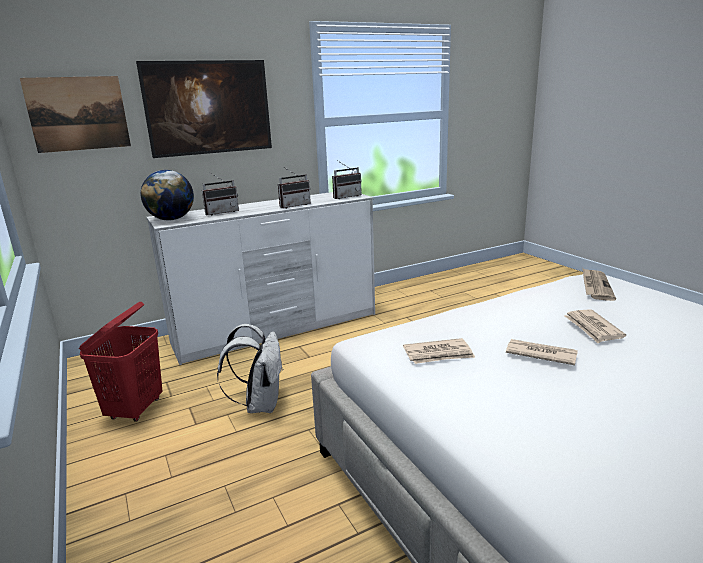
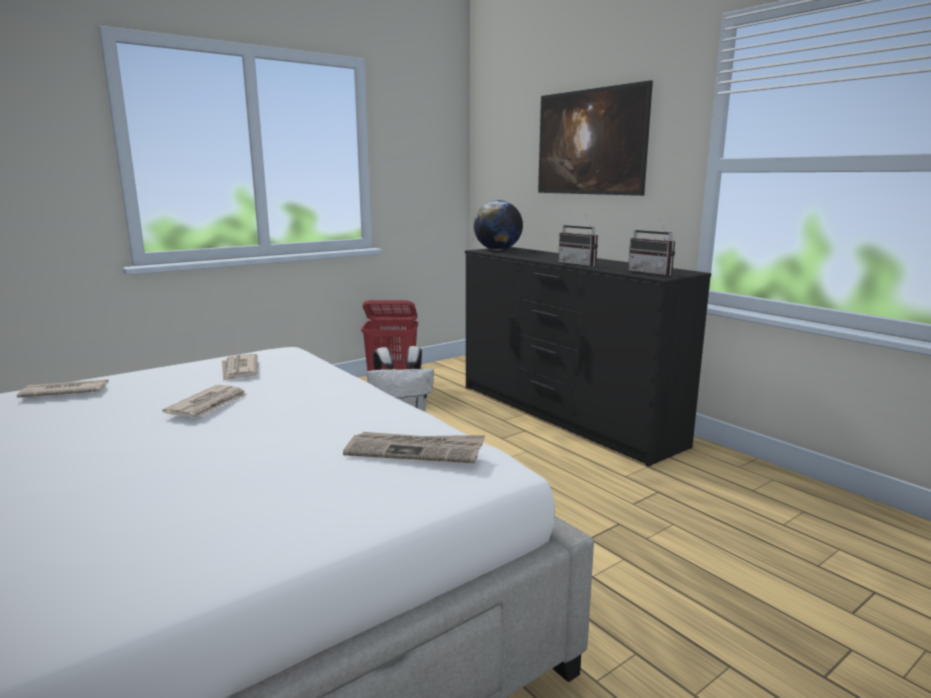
camera: 80 degrees right, 5 degrees down
(78, 114) = (503, 147): picture -> none
(221, 212) = (533, 254): radio -> none
(278, 329) = (564, 415): white dresser -> black dresser
(592, 328) = (253, 432): newspaper -> newspaper (64, 392)

